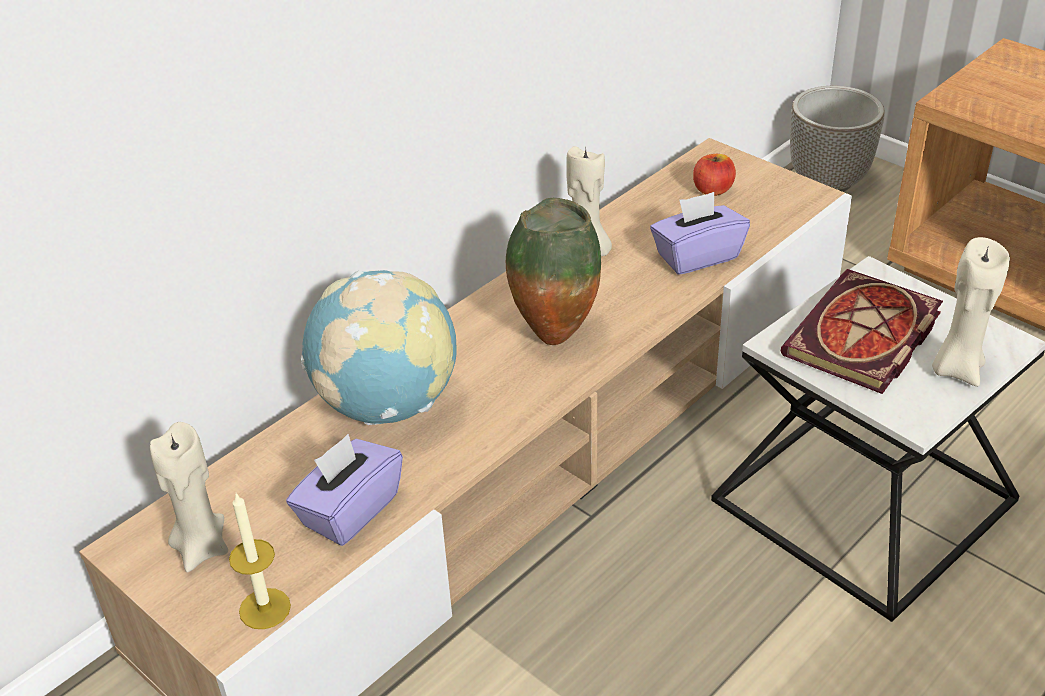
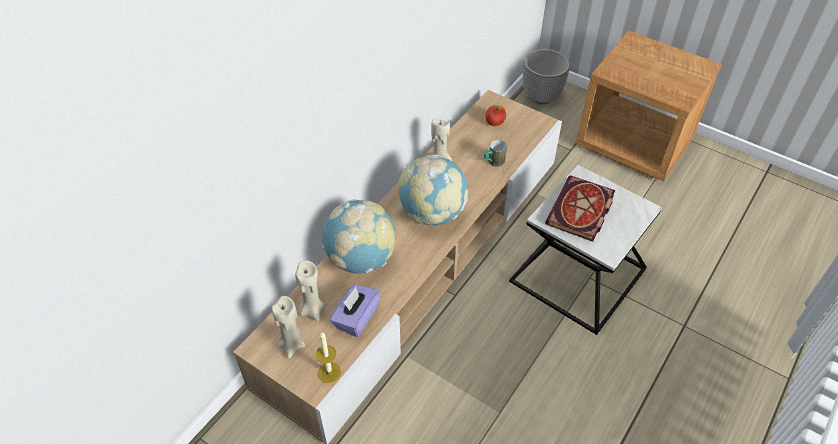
camera: 10 degrees left, 10 degrees up
(554, 334) = (432, 213): vase -> globe
(697, 256) = (493, 162): purple tissue box -> mug
(956, 369) = (624, 225): beige candle -> beige candle (312, 310)

